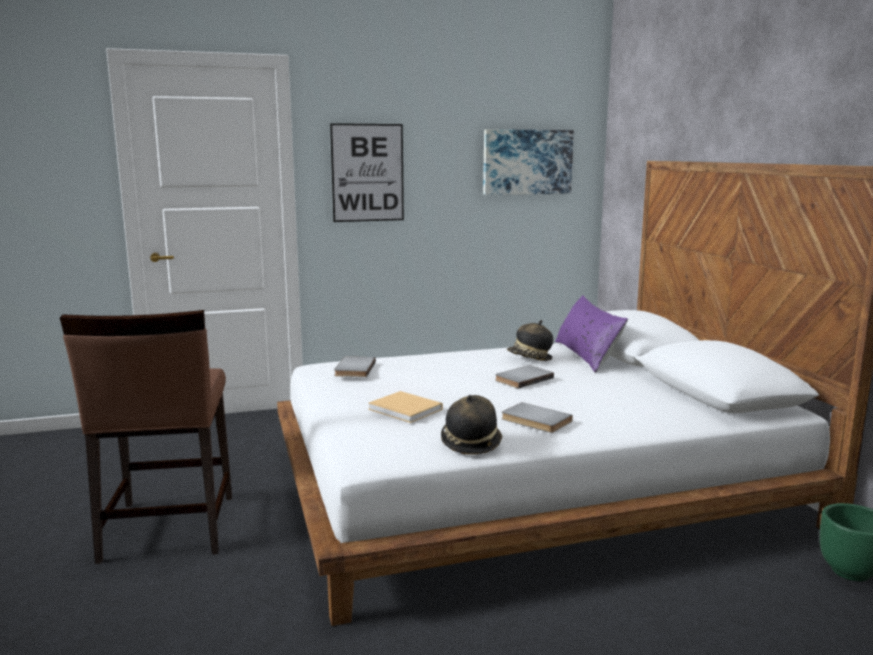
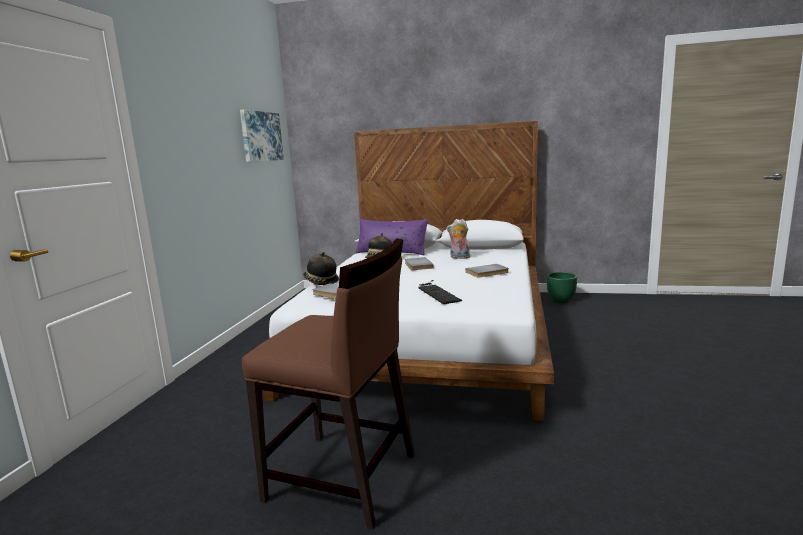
camera: 60 degrees left, 0 degrees up
(367, 173) = (183, 144): picture -> none
(406, 410) = (437, 292): beige book -> keyboard
(471, 443) = (507, 287): hat -> hat (320, 282)
(608, 392) = (459, 257): none -> plush toy

